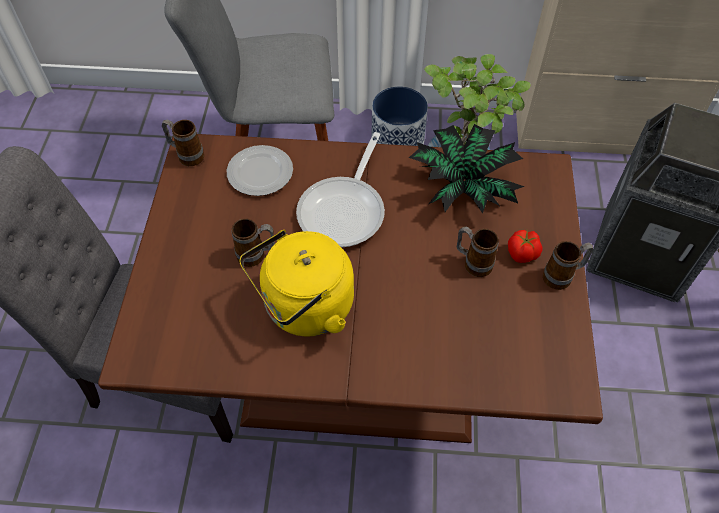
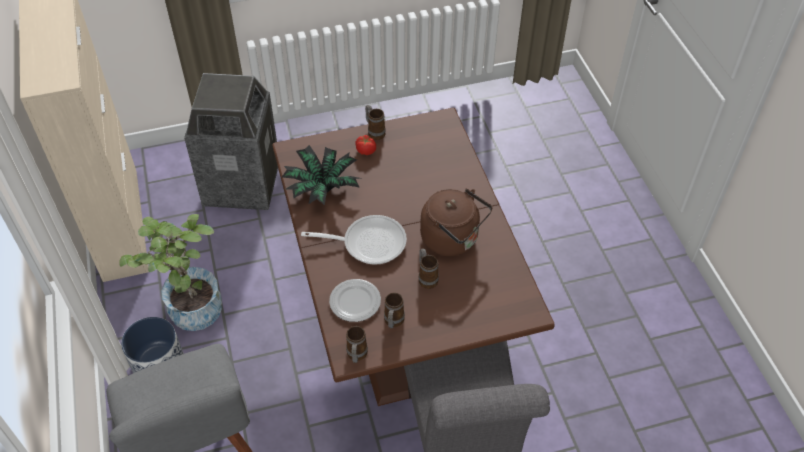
camera: 110 degrees left, 5 degrees down
(304, 308) = (453, 240): yellow kettle -> brown kettle
(473, 263) = (382, 171): mug -> mug (393, 322)

